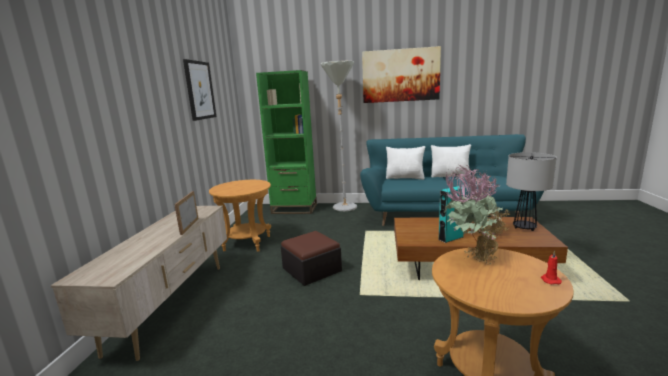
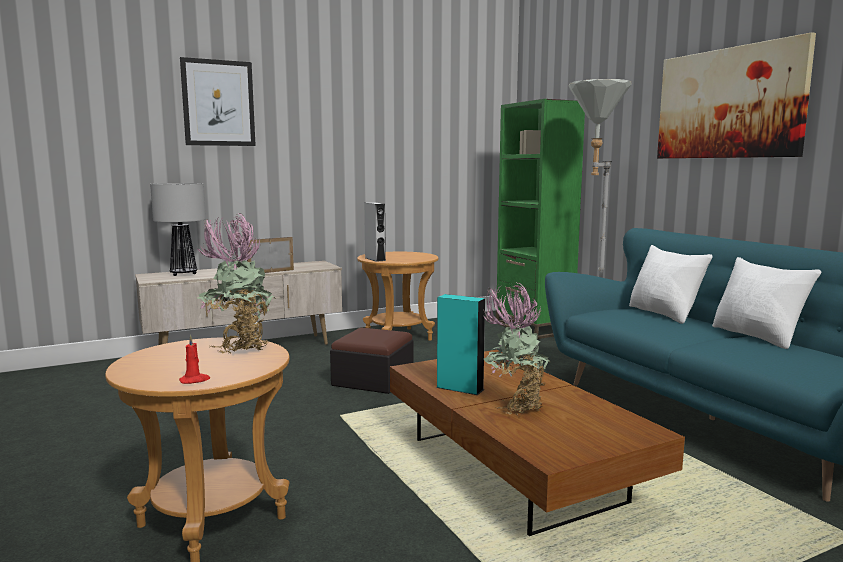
camera: 55 degrees right, 5 degrees down
(199, 90) = (404, 128): picture -> picture (218, 103)
(237, 192) = (375, 259): none -> grey speaker
(524, 228) = (597, 433): table lamp -> table lamp (183, 274)

